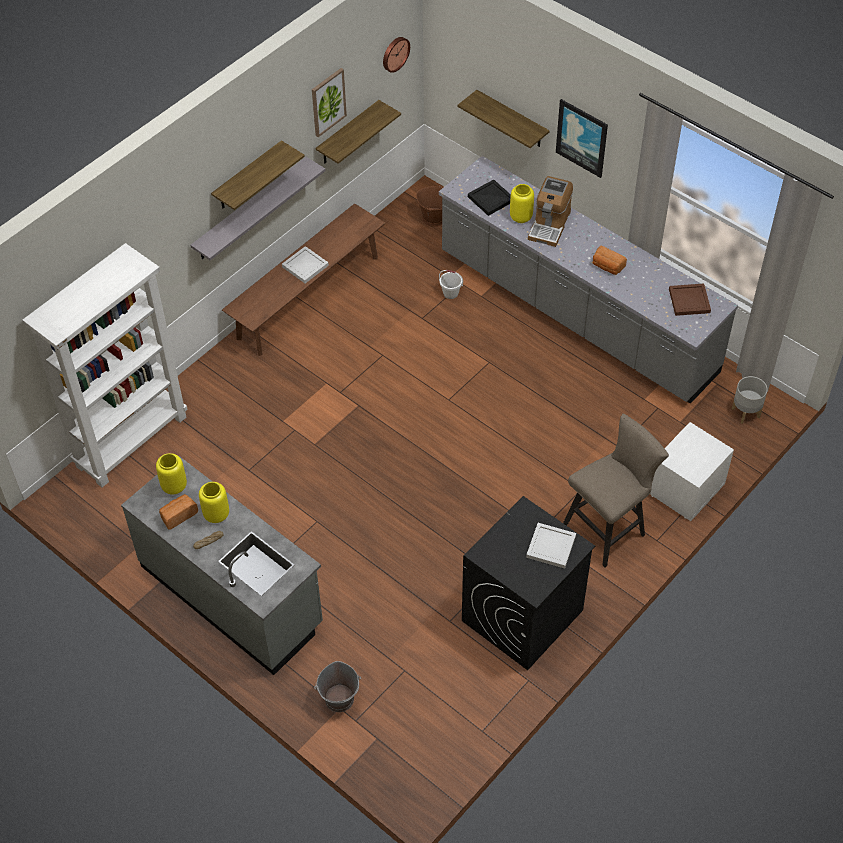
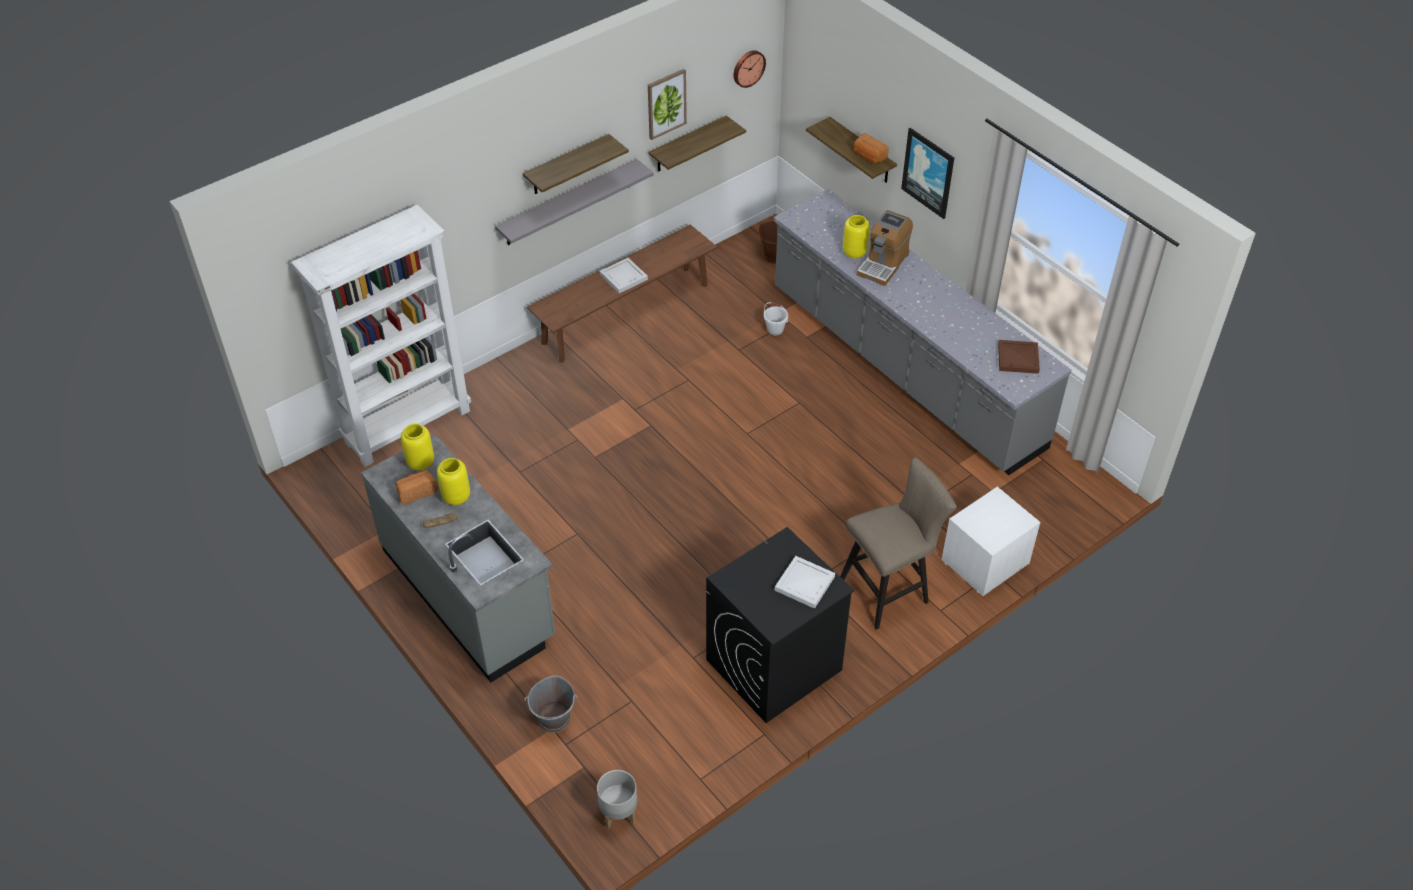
camera: 10 degrees right, 5 degrees down
(490, 199) = (826, 231): black tray -> none
(607, 267) = (936, 312): bread -> bread (869, 156)
(746, 413) = (1068, 494): grey planter -> grey planter (619, 814)

